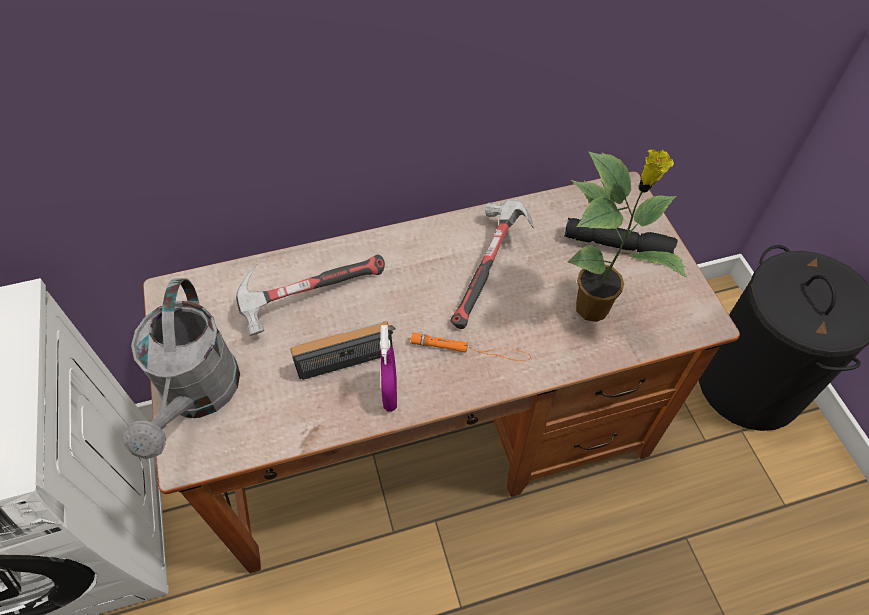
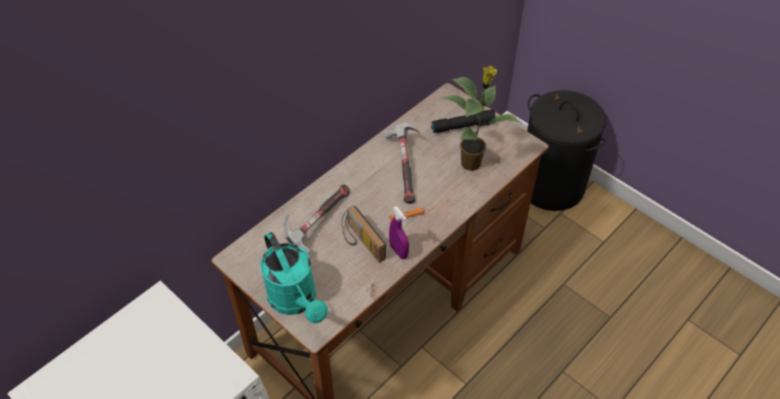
camera: 30 degrees left, 5 degrees down
(198, 396) = (296, 301): grey watering can -> turquoise watering can
(346, 352) = (360, 242): radio -> radio turned 75 degrees counterclockwise

